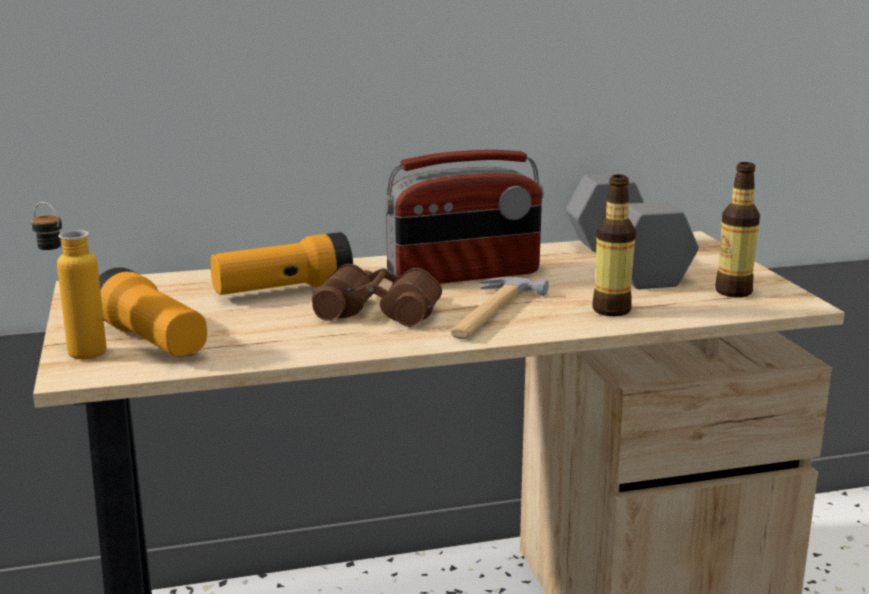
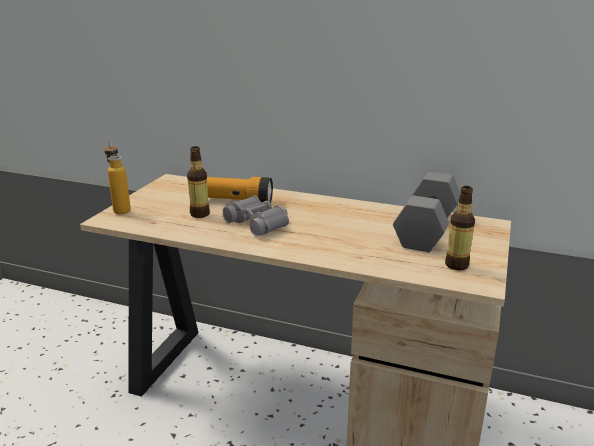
camera: 35 degrees right, 5 degrees up
(152, 340) = (151, 212): flashlight -> none
(378, 310) = (258, 223): brown binoculars -> grey binoculars
(464, 276) = (328, 215): radio -> none
(490, 312) = (305, 239): hammer -> none
(611, 310) = (366, 256): bottle -> bottle (200, 214)

